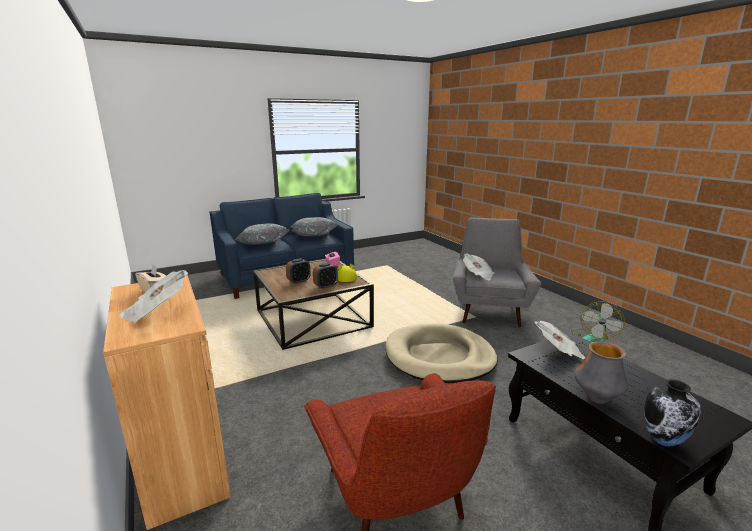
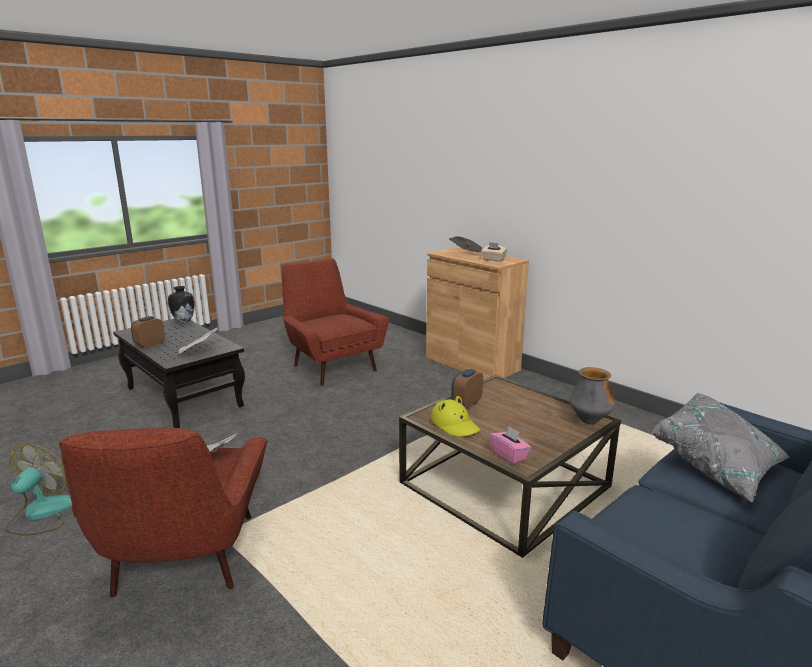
camera: 165 degrees right, 0 degrees up
(299, 281) = (515, 407): alarm clock -> alarm clock (150, 344)
(313, 237) = (662, 527): grey pillow -> none
(439, 357) = (298, 451): beige dog bed -> none
(488, 311) = (184, 560): grey armchair -> red armchair
(596, 399) = (201, 331): vase -> vase (589, 421)

